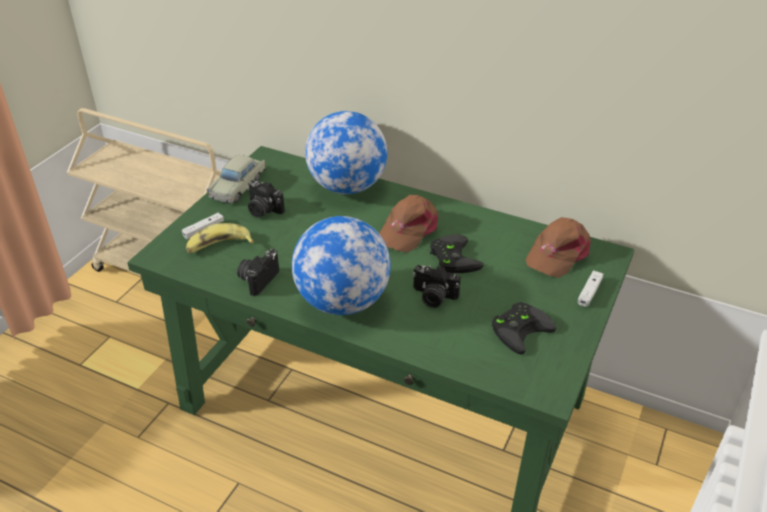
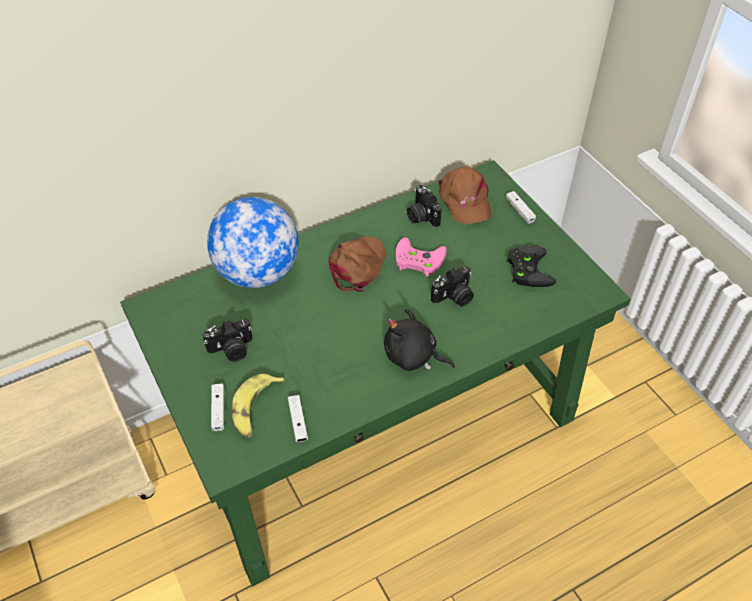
camera: 55 degrees left, 10 degrees up
(224, 271) = (298, 422): none -> white game controller
(238, 186) = (173, 350): beige toy car -> none
(258, 279) = (332, 401): camera -> camera (421, 216)
(343, 302) = (413, 356): globe -> black plush toy
(408, 229) = (357, 266): brown cap -> brown cap turned 135 degrees counterclockwise
(452, 257) = (417, 260): black game controller -> pink game controller

